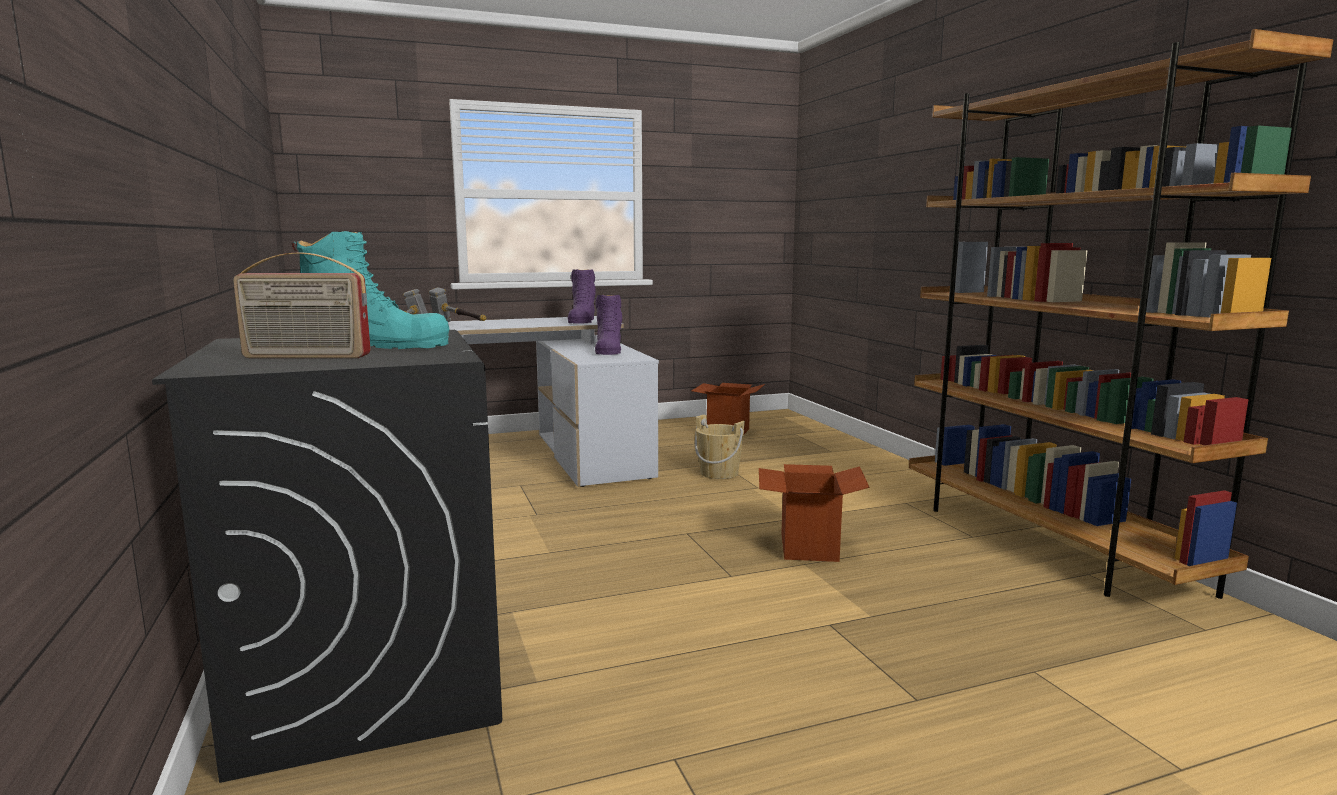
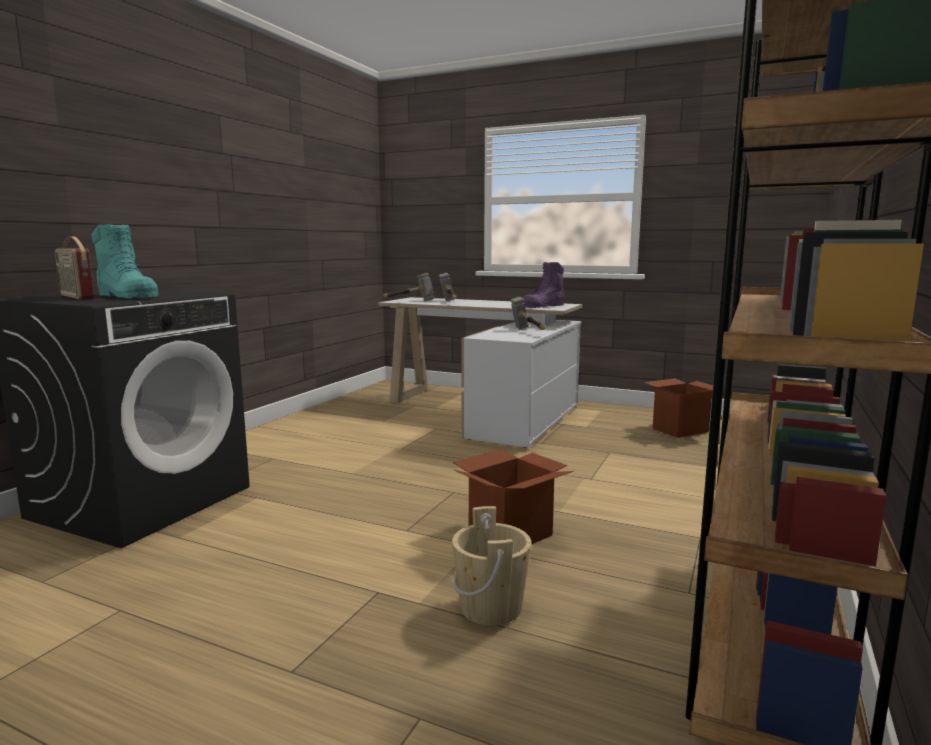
camera: 45 degrees right, 0 degrees up
(608, 350) = (528, 332): purple boot -> hammer
(719, 473) = (587, 459): beige bucket -> beige bucket (490, 607)

